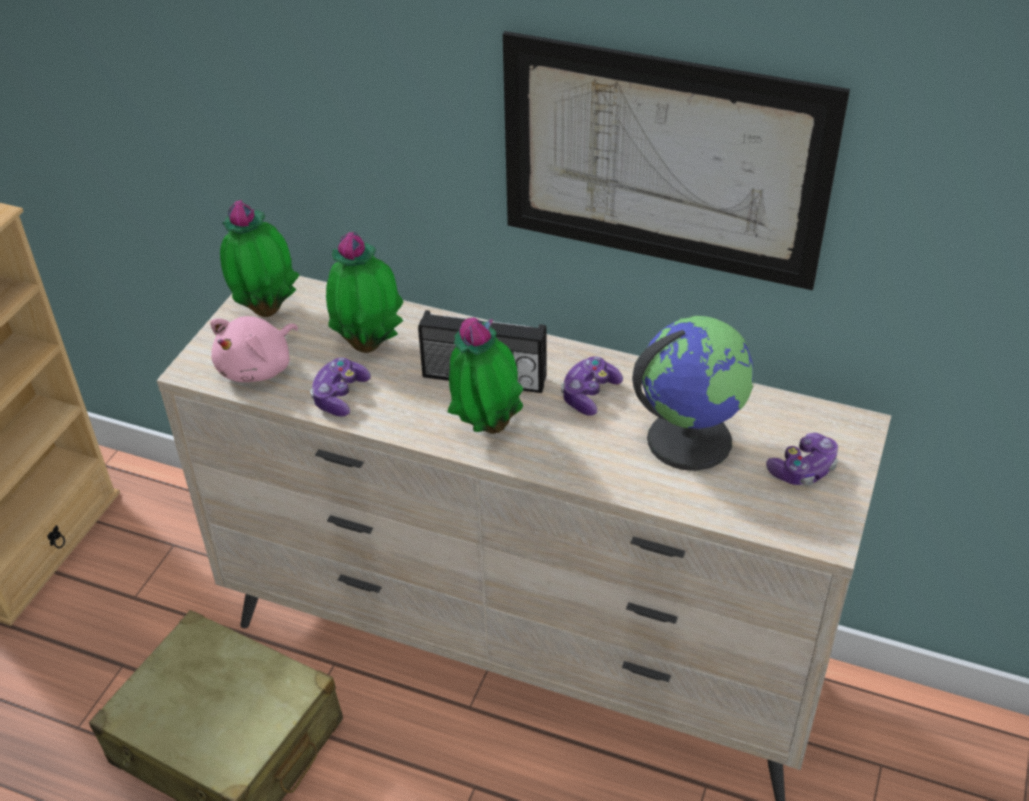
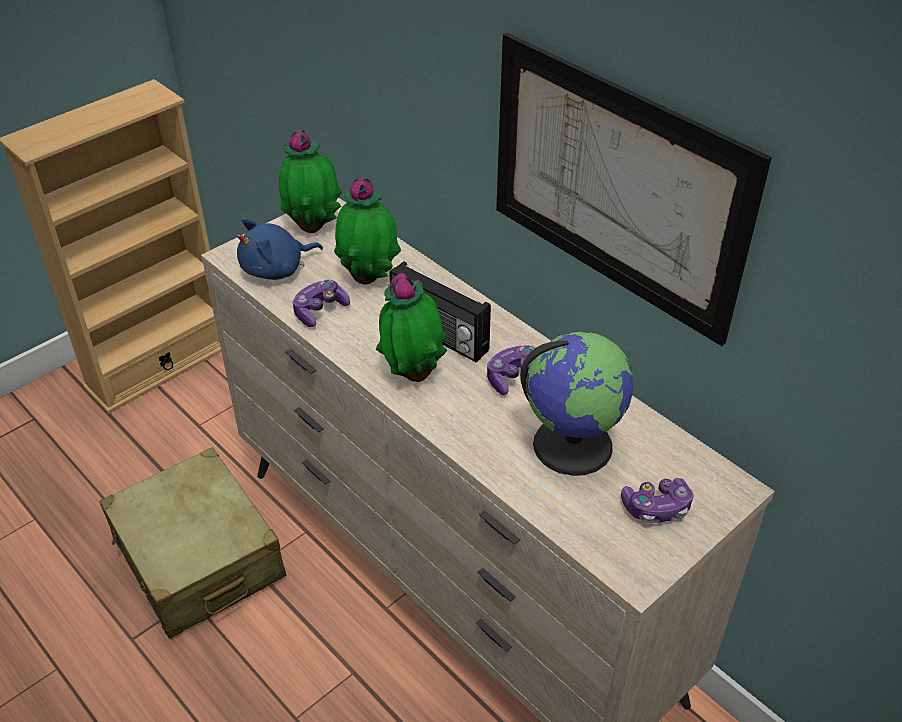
camera: 25 degrees right, 0 degrees up
(258, 368) = (276, 269): pink plush toy -> blue plush toy

